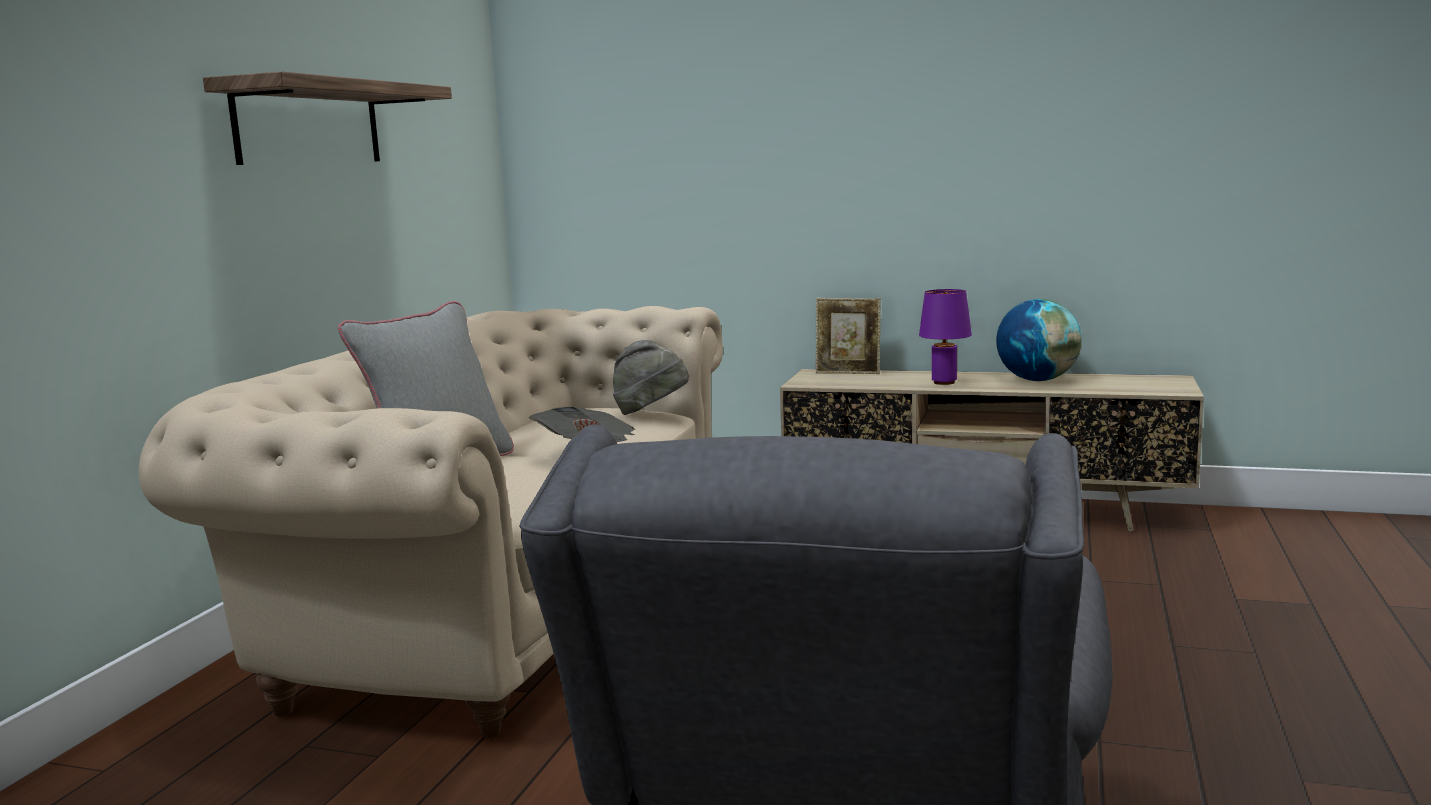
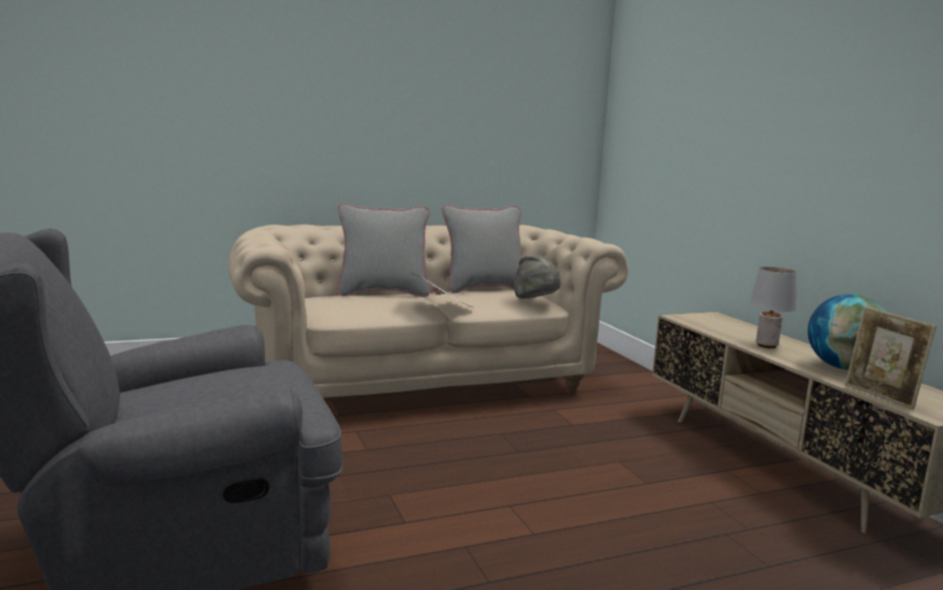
camera: 50 degrees right, 0 degrees up
(309, 124) = (422, 105): shelf -> none
(530, 421) = (483, 289): none -> grey pillow
(848, 373) = (730, 322): picture frame -> picture frame (881, 396)
(944, 382) = (767, 345): purple table lamp -> grey table lamp

